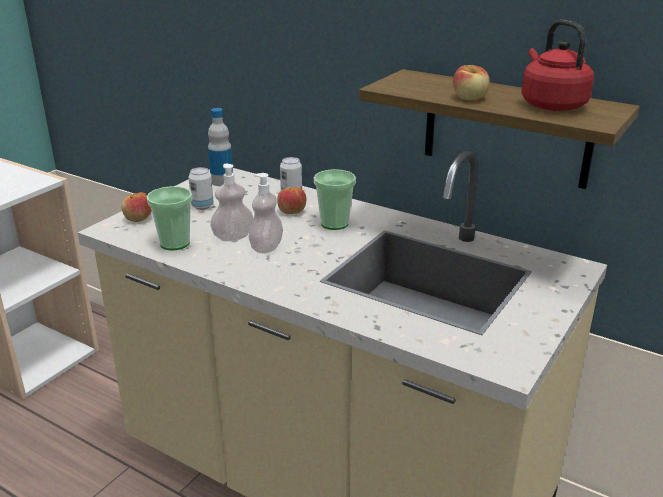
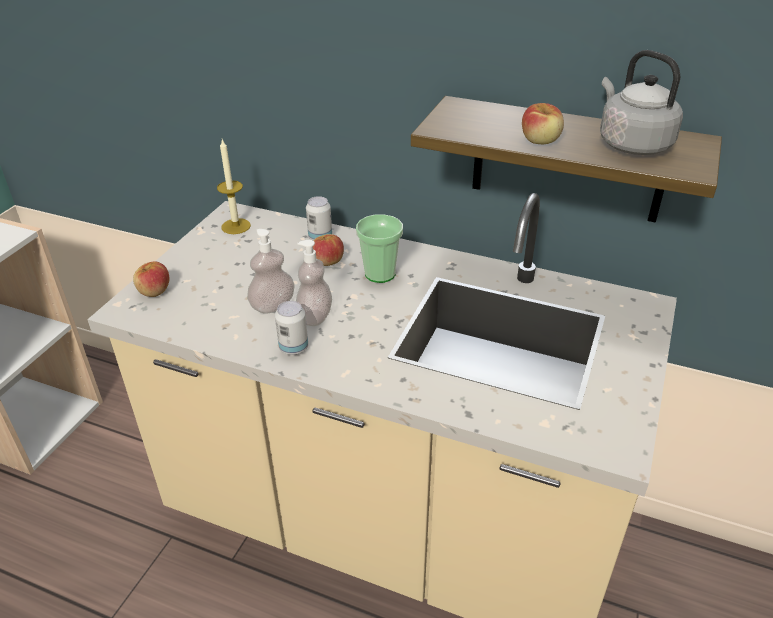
camera: 10 degrees left, 10 degrees up
(175, 243) = (208, 323): cup -> none
(202, 206) = (224, 265): can -> can (293, 348)
(222, 181) = (236, 226): bottle -> candle
(551, 105) = (631, 144): red kettle -> grey kettle

